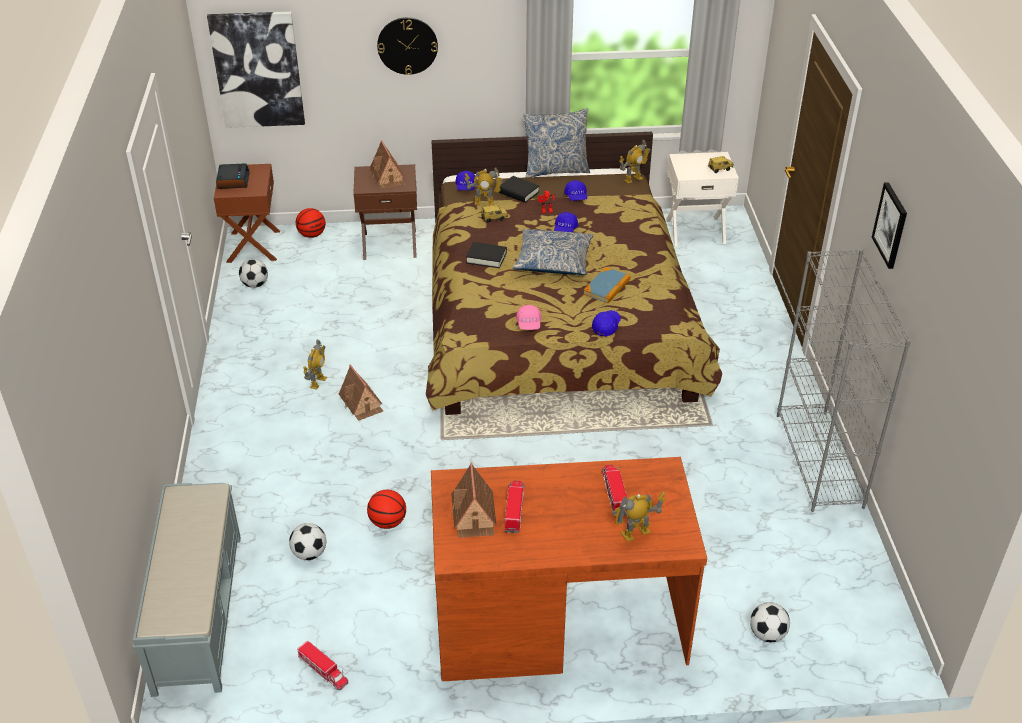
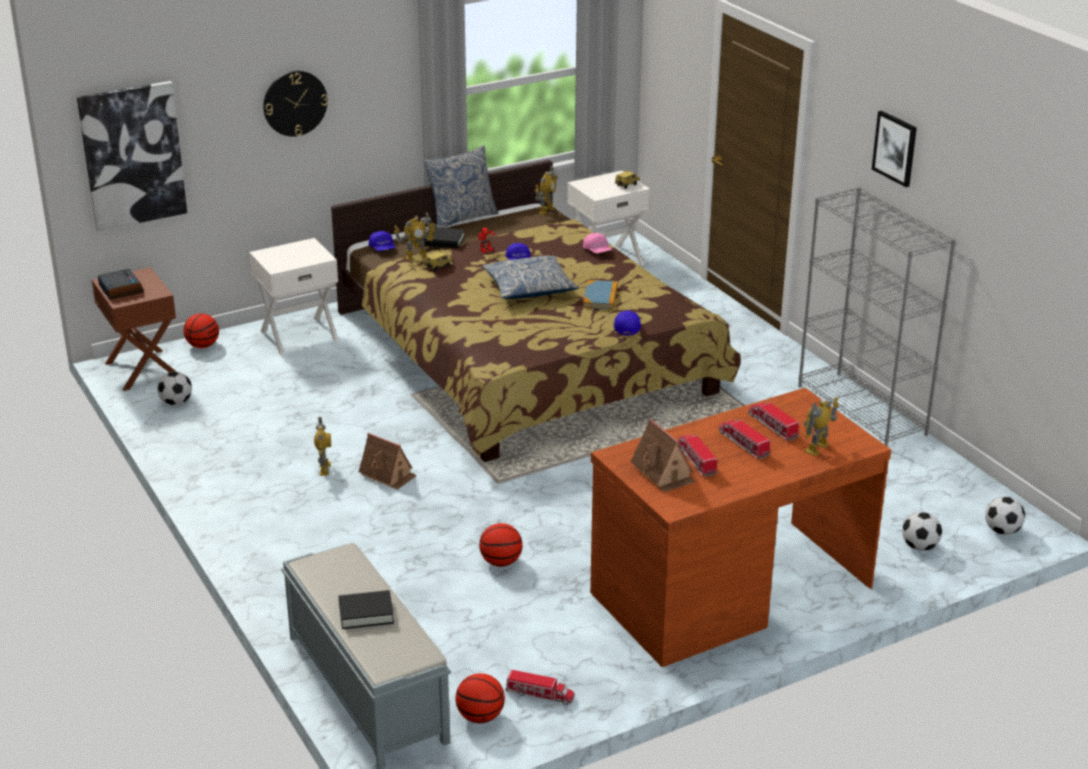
camera: 25 degrees left, 10 degrees down
(262, 675) = (480, 717): none -> basketball
(309, 553) = (442, 609): football -> football (1002, 531)
(388, 177) = (295, 253): toy house -> none
(389, 244) = (298, 335): brown nightstand -> white nightstand
(486, 258) = (460, 299): black book -> black book (366, 613)
(529, 324) = (551, 341): pink cap -> pink cap (597, 251)
(571, 505) = (743, 444): none -> toy truck
(576, 197) = (505, 234): blue cap -> none

